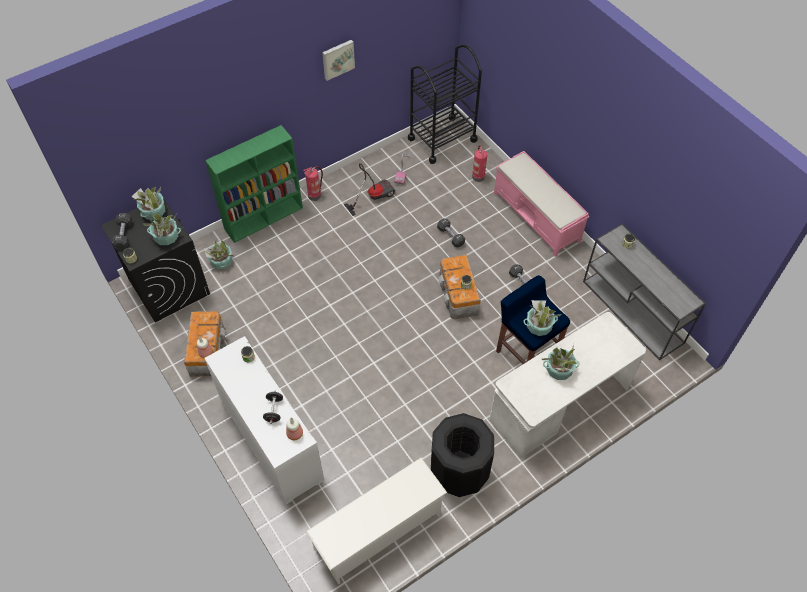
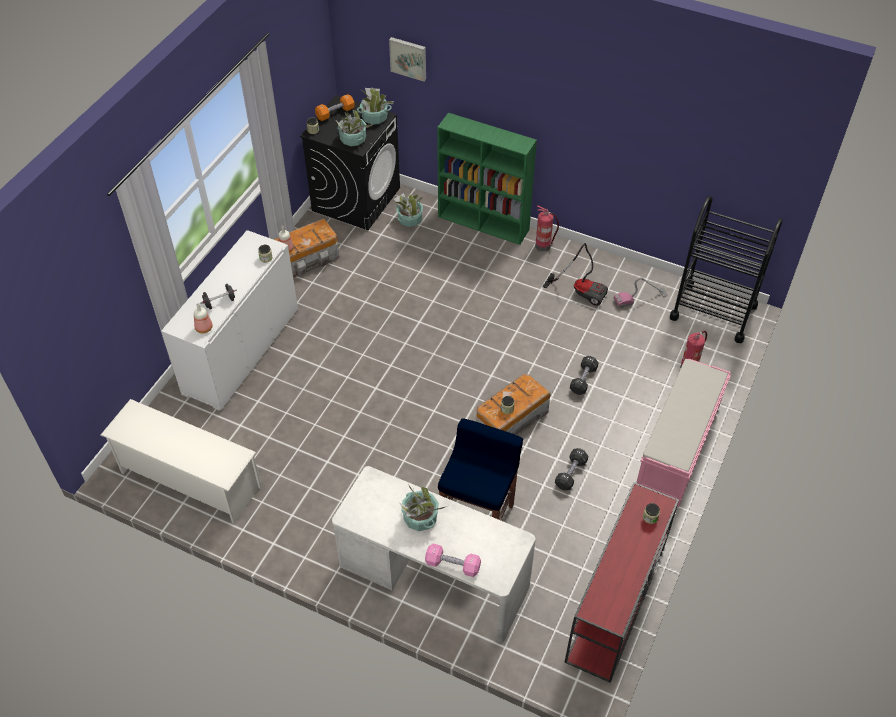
camera: 60 degrees right, 5 degrees down
(124, 235) = (335, 113): black dumbbell -> orange dumbbell
(337, 59) = (624, 117): picture -> picture (408, 58)
(459, 471) = (293, 518): black trash can -> none
(539, 326) = (469, 477): potted plant -> none
(607, 368) = (452, 565): none -> pink dumbbell
(633, 312) = (615, 606): grey console table -> red console table

